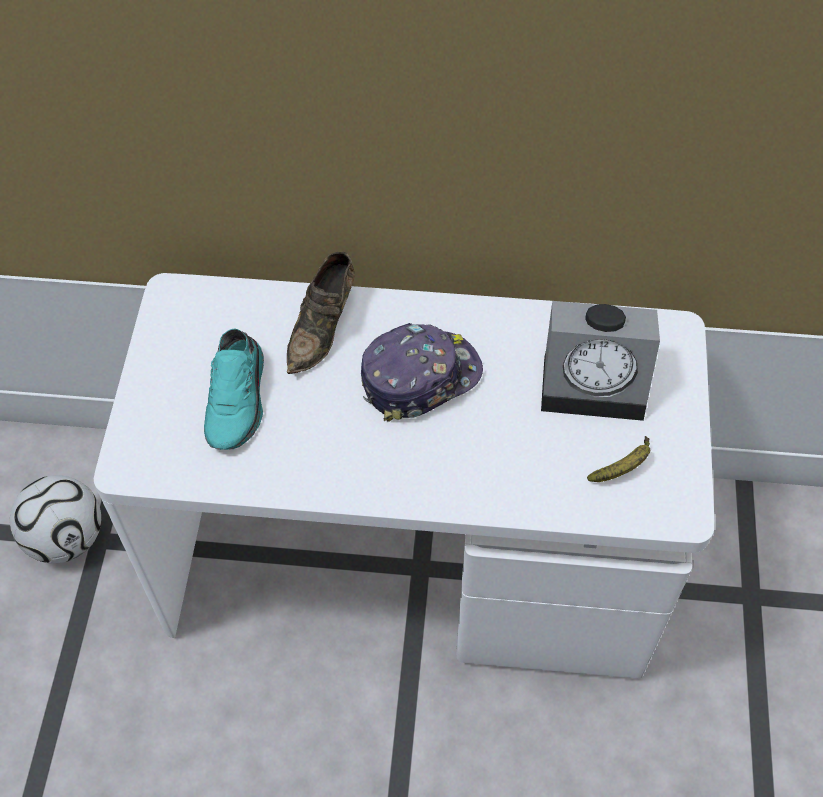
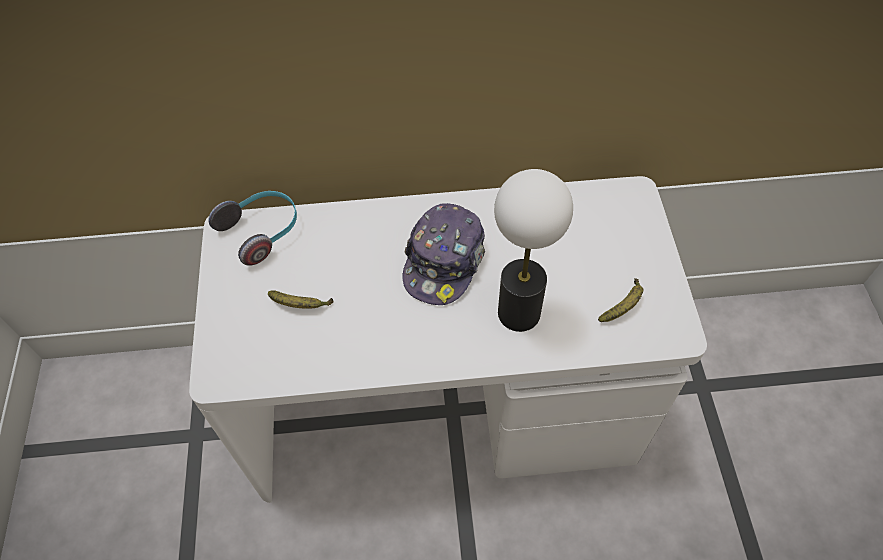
camera: 10 degrees left, 0 degrees up
(67, 538) = (169, 438): football -> none
(212, 305) = (262, 231): none -> headphones
(238, 400) = (300, 305): turquoise shoe -> banana
(323, 328) = (357, 235): brown shoe -> none
(419, 377) = (444, 262): cap -> cap turned 150 degrees clockwise
(494, 454) = (519, 313): none -> table lamp
(597, 383) = (585, 243): alarm clock -> none

